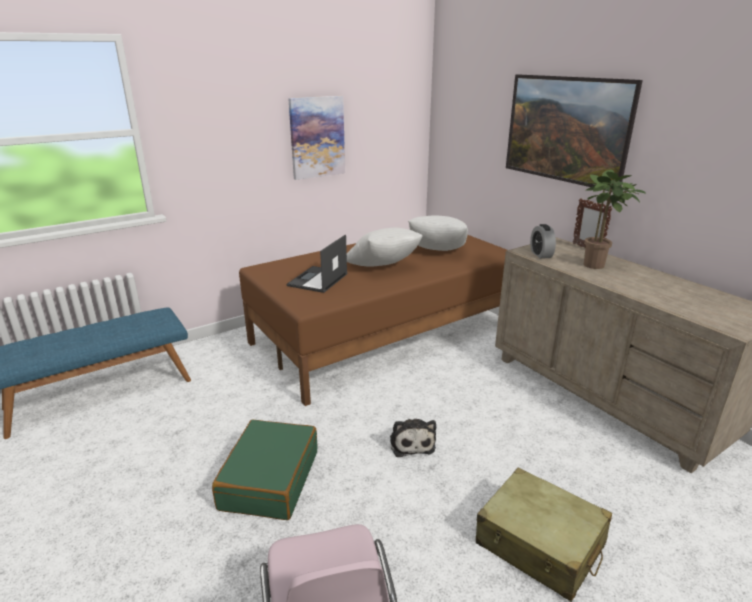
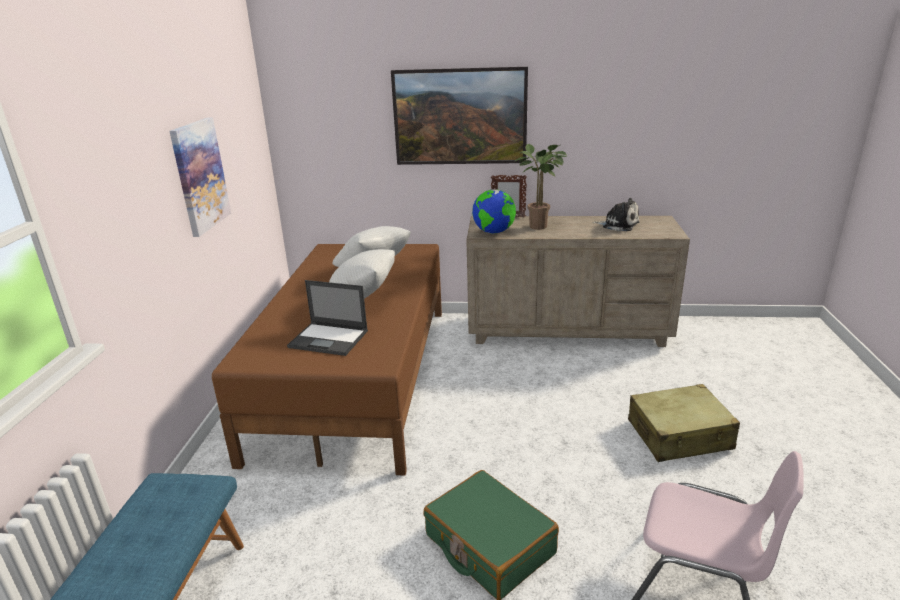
camera: 50 degrees left, 0 degrees up
(317, 280) = (329, 339): laptop -> laptop turned 45 degrees counterclockwise
(411, 442) = (526, 438): plush toy -> plush toy (618, 225)
(541, 254) = (494, 232): alarm clock -> globe

